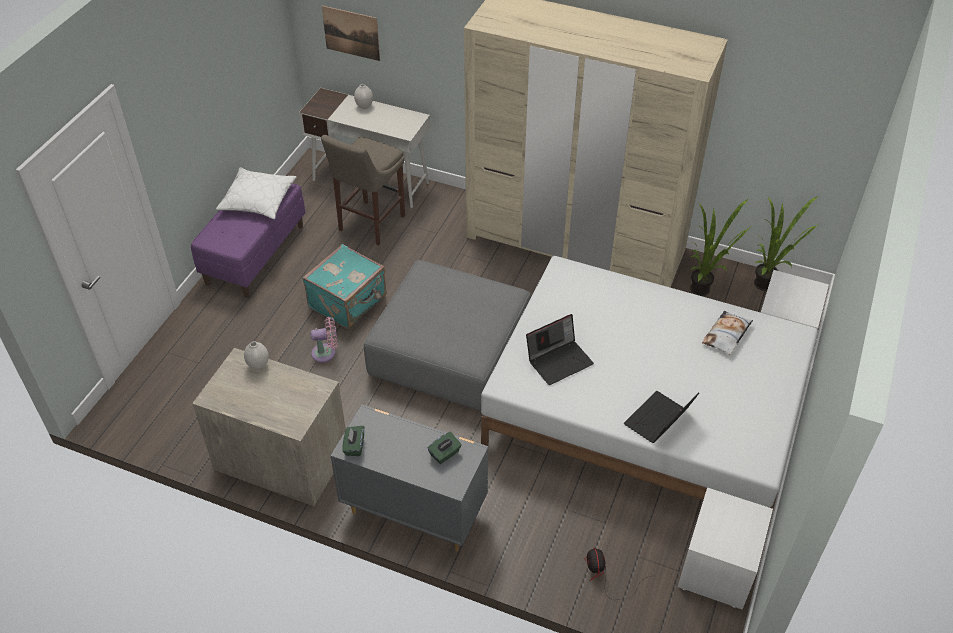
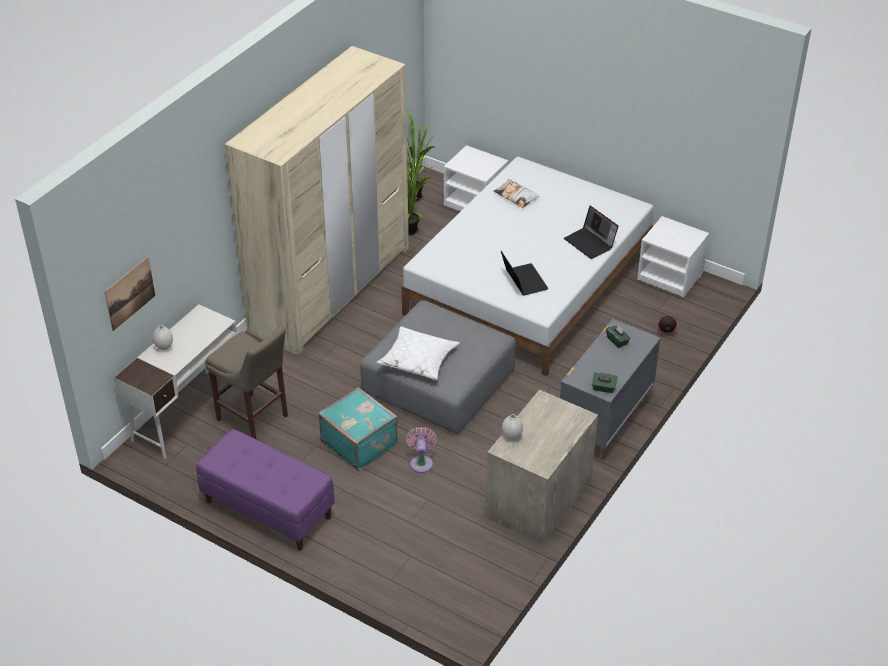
camera: 80 degrees left, 5 degrees down
(258, 200) = (245, 460): white pillow -> white pillow (418, 359)

